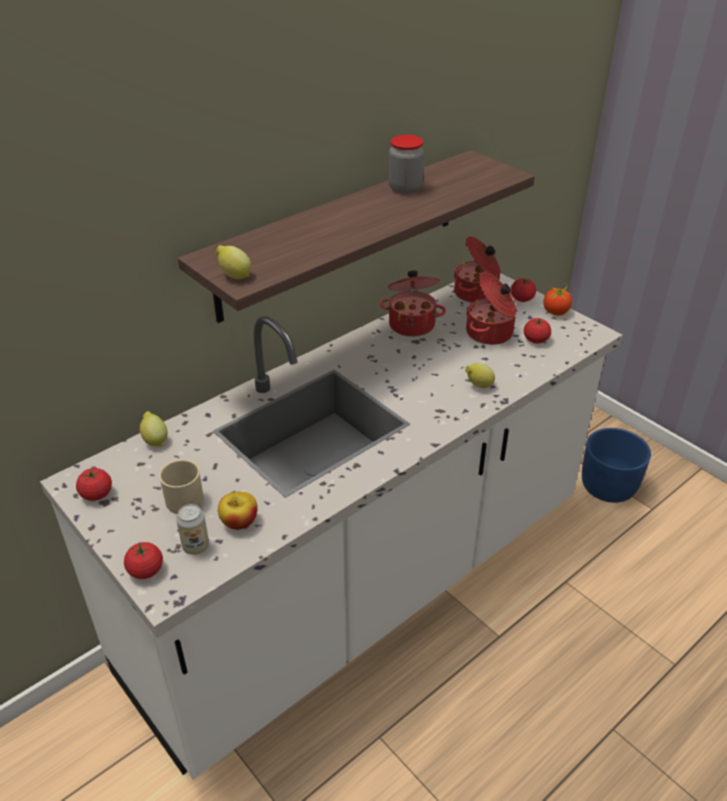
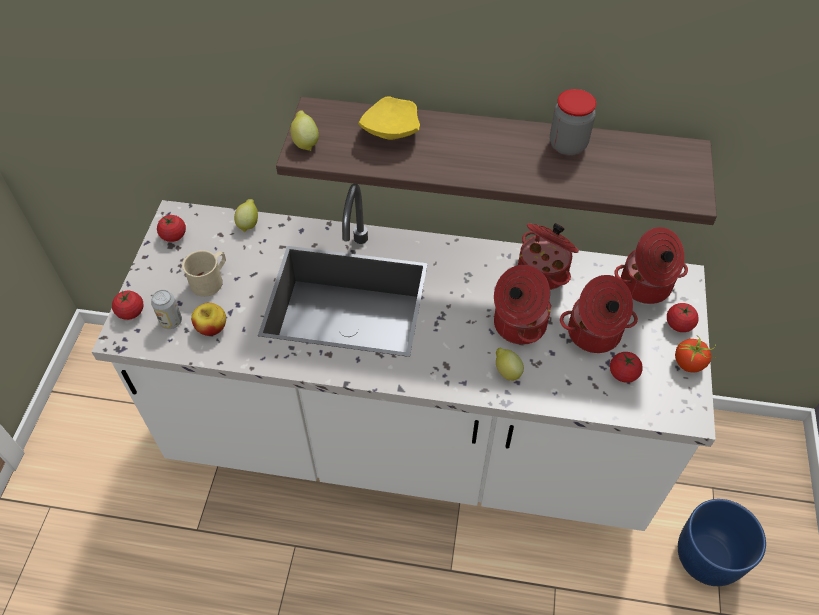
camera: 50 degrees right, 15 degrees up
(283, 239) = (389, 131): none -> yellow plate
(443, 359) = (518, 324): none -> cooking pot

